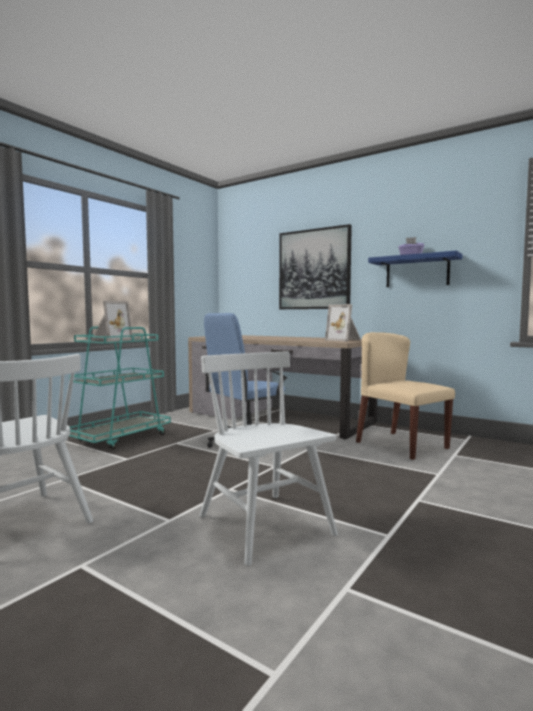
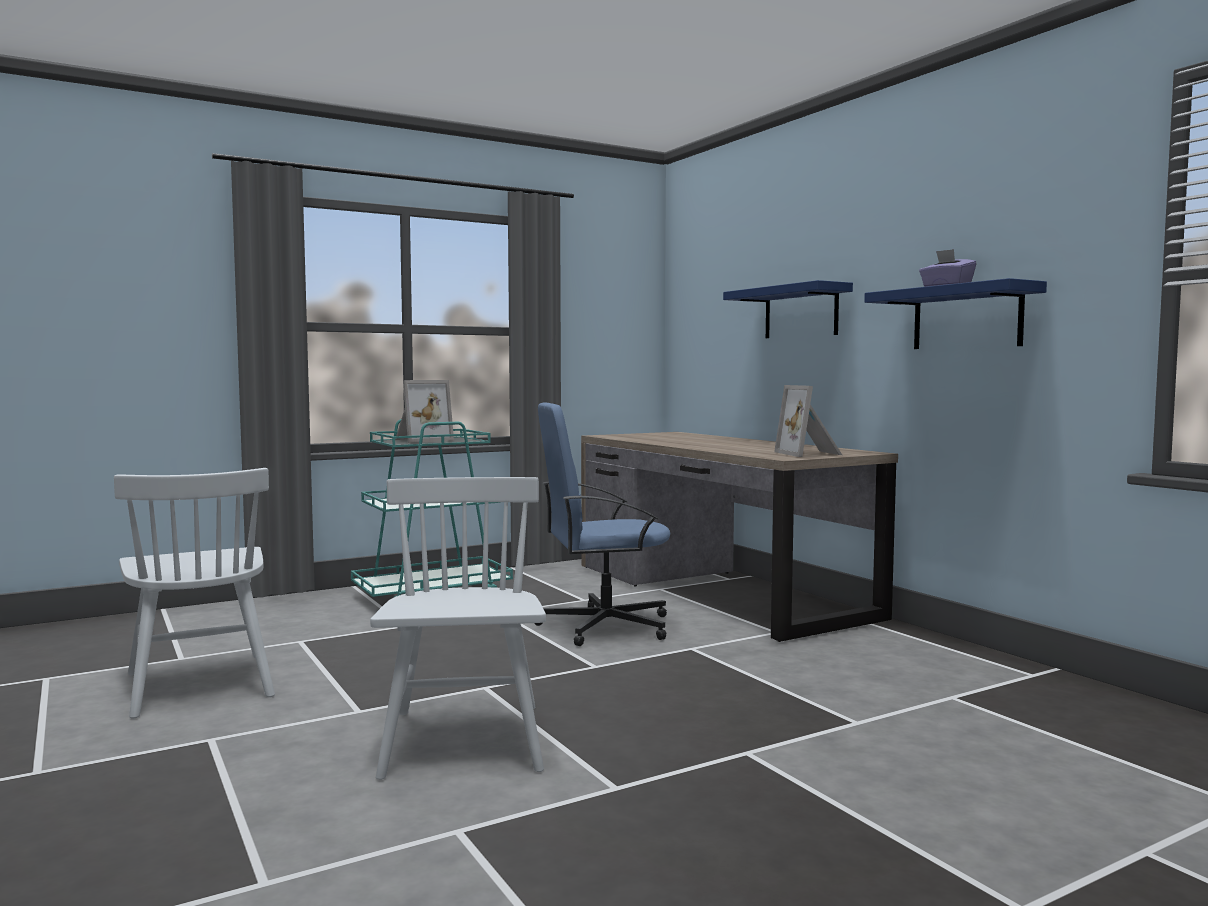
camera: 25 degrees right, 0 degrees up
(314, 269) = (801, 312): picture -> blue shelf
(400, 445) = (872, 665): beige chair -> none

